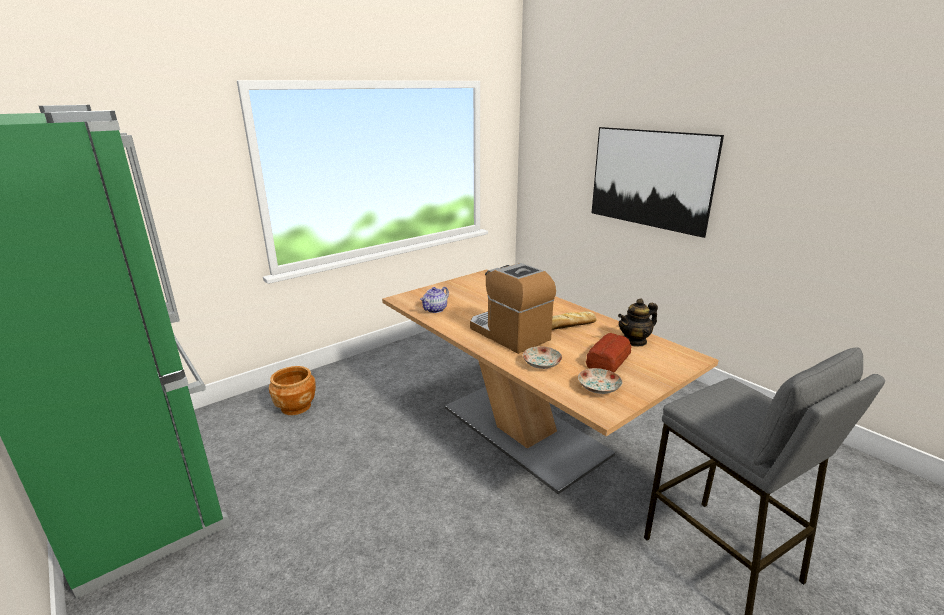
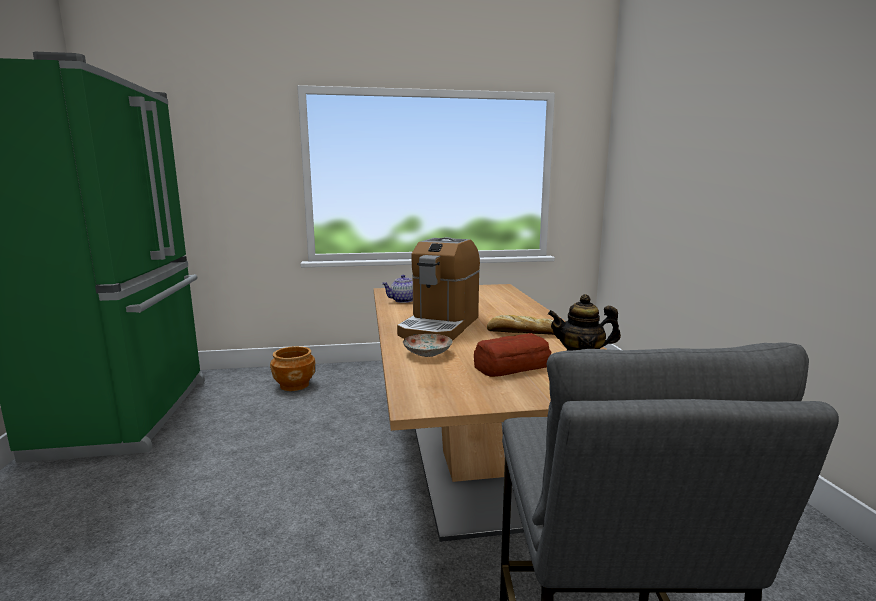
camera: 30 degrees right, 10 degrees down
(509, 334) = (440, 326): coffee machine -> coffee machine turned 150 degrees counterclockwise
(598, 388) = (452, 384): plate -> none
(650, 179) = (729, 183): picture -> none

